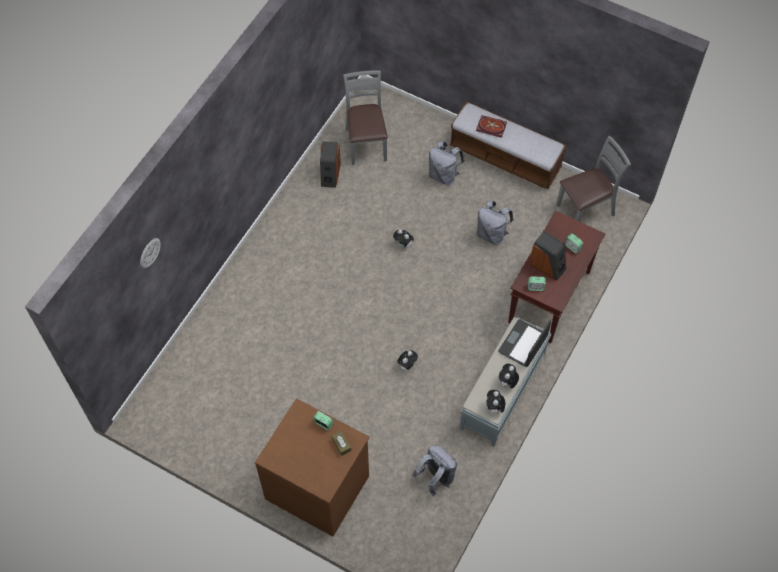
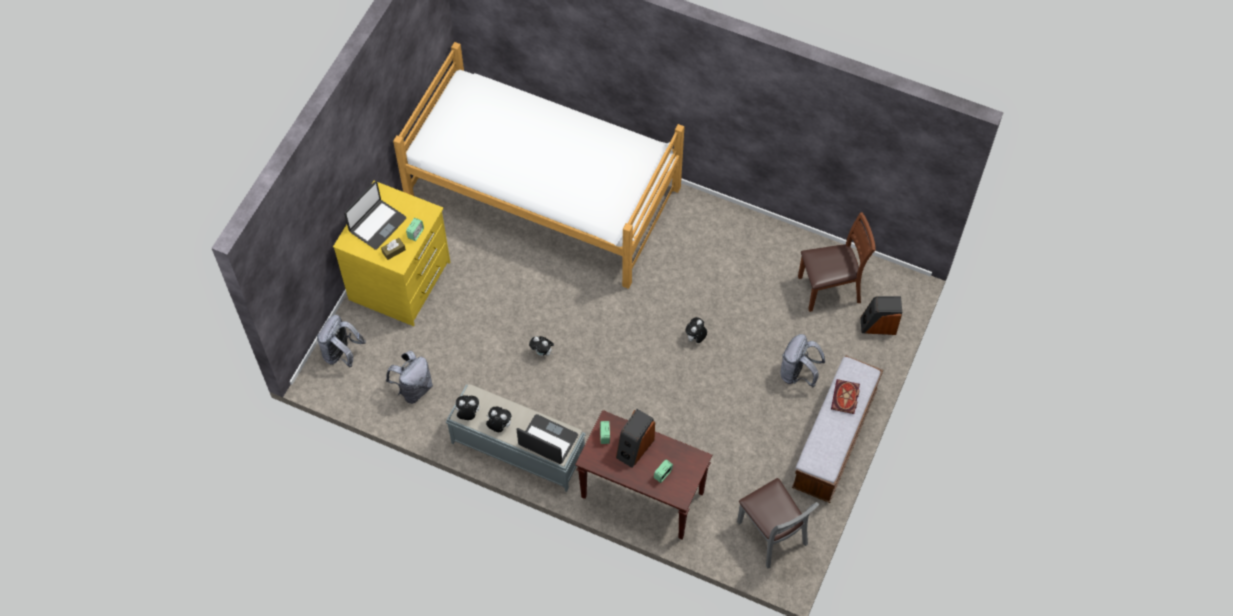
camera: 85 degrees right, 0 degrees up
(150, 253) = (557, 35): wall clock -> none
(237, 355) = (543, 193): none -> bed
(309, 459) = (377, 224): none -> laptop
(318, 486) = (401, 281): brown dresser -> yellow dresser
(330, 174) = (781, 255): speaker -> speaker (878, 325)
(366, 144) = (830, 288): grey chair -> brown chair
(492, 234) = (722, 430): grey backpack -> grey backpack (342, 354)

